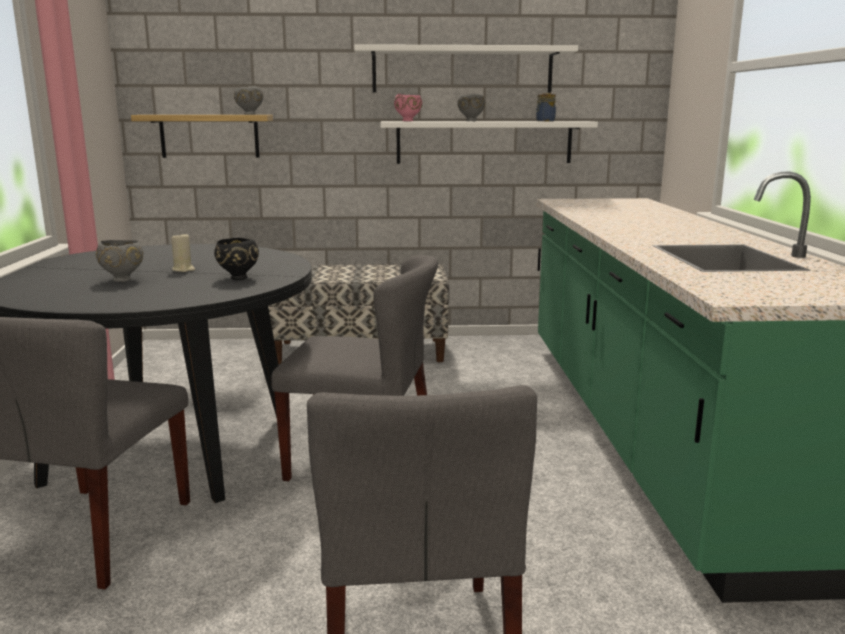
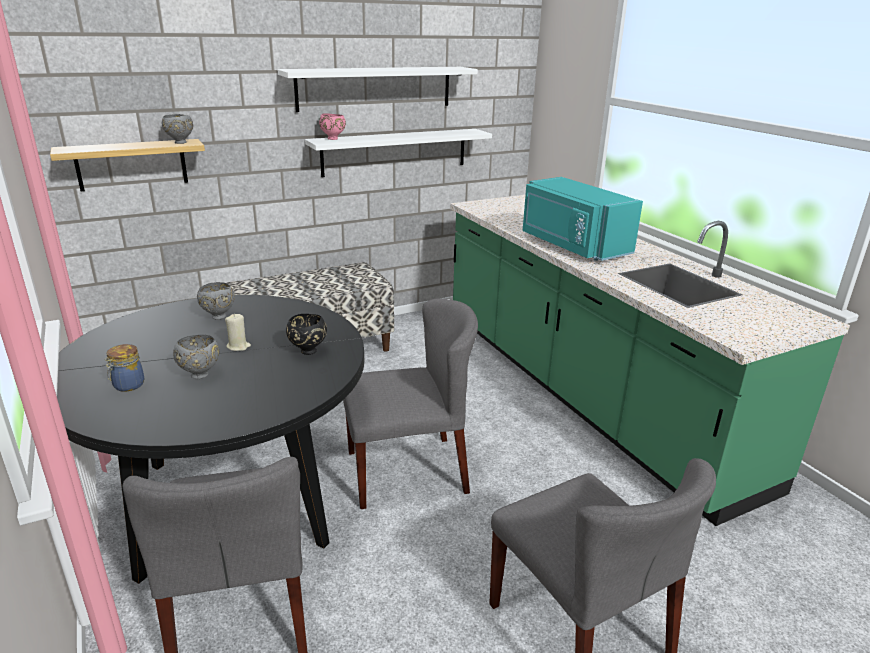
camera: 25 degrees left, 10 degrees up
(470, 121) = (386, 135): grey bowl -> grey bowl (218, 316)
(544, 121) = (448, 133): jar -> jar (127, 385)
(630, 227) = (572, 245): none -> turquoise microwave

